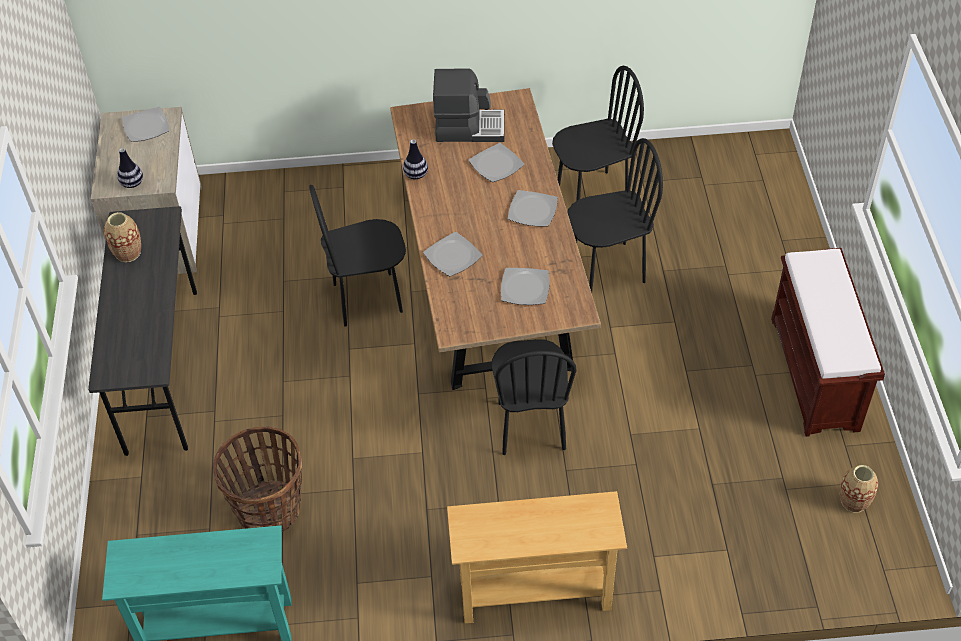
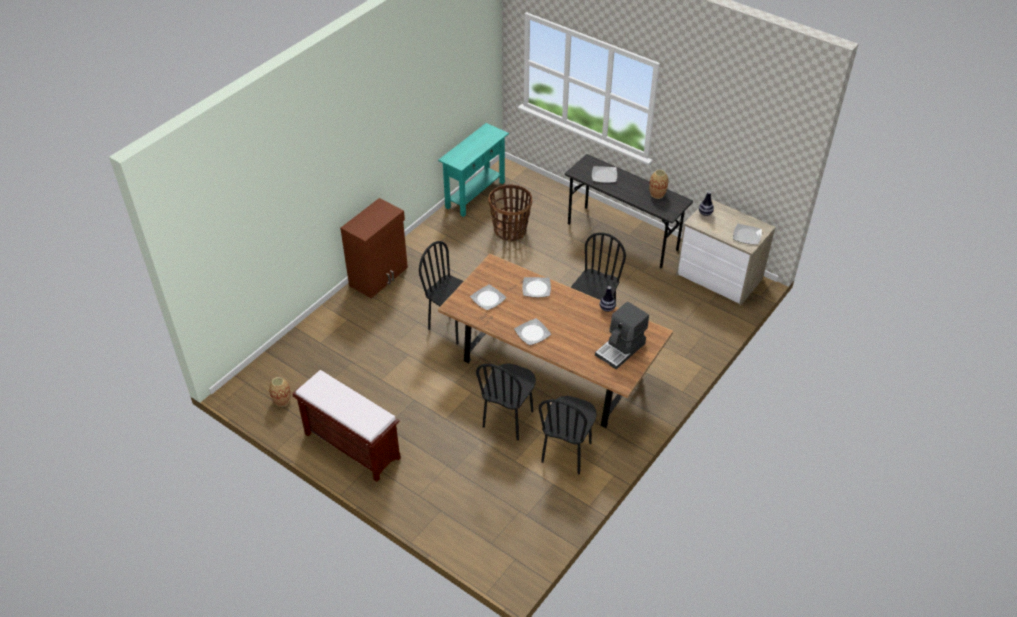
camera: 130 degrees right, 5 degrees down
(496, 165) = (580, 341): plate -> plate (604, 175)
(535, 594) = (379, 276): beige console table -> brown cabinet

